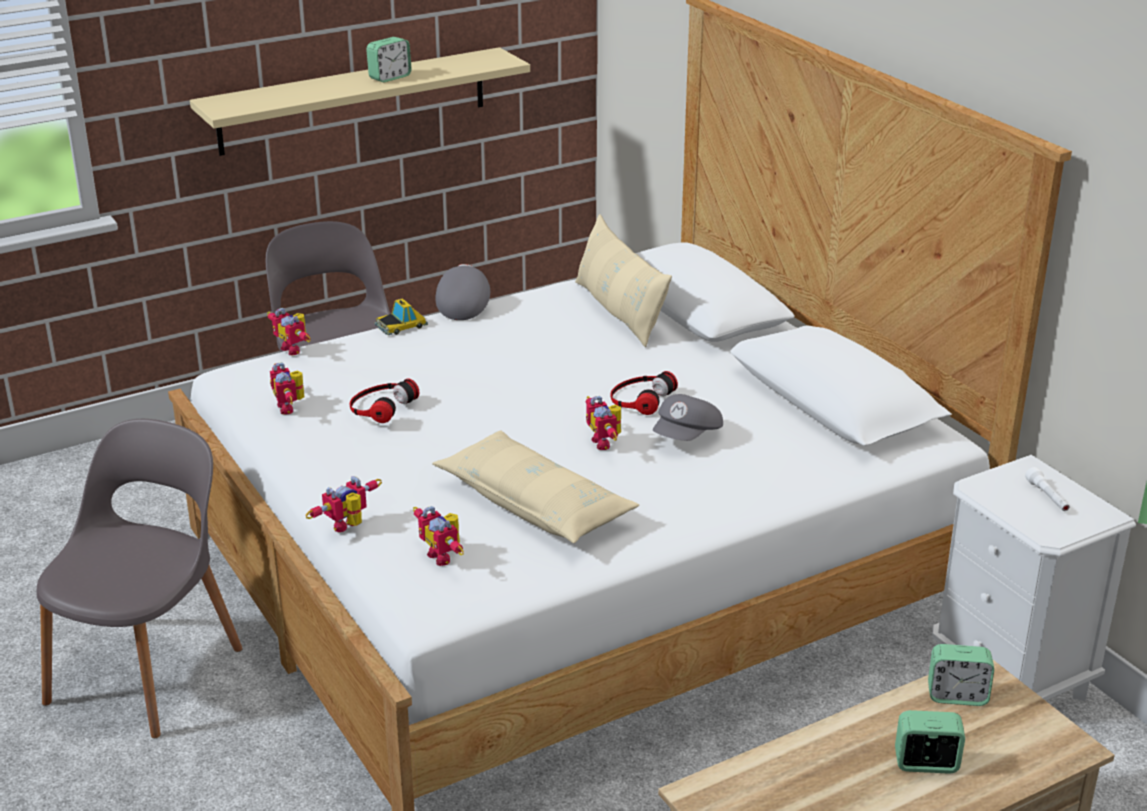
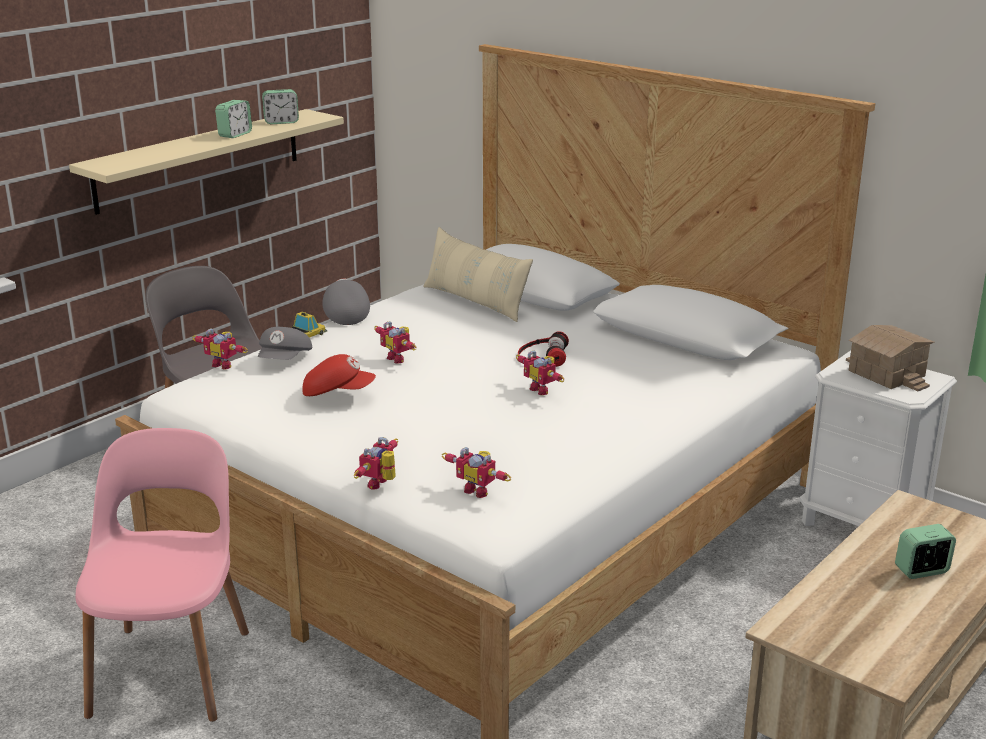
camera: 20 degrees left, 5 degrees down
(148, 671) = (172, 669): grey chair -> pink chair
(290, 407) = (256, 406): toy robot -> toy robot (398, 358)
(380, 406) = (338, 392): headphones -> red cap
(534, 504) = (521, 441): beige pillow -> none
(687, 436) = (600, 376): grey cap -> grey cap (285, 360)
(957, 696) = (905, 521): alarm clock -> alarm clock (281, 122)
(1047, 497) = (887, 373): white flashlight -> toy house

